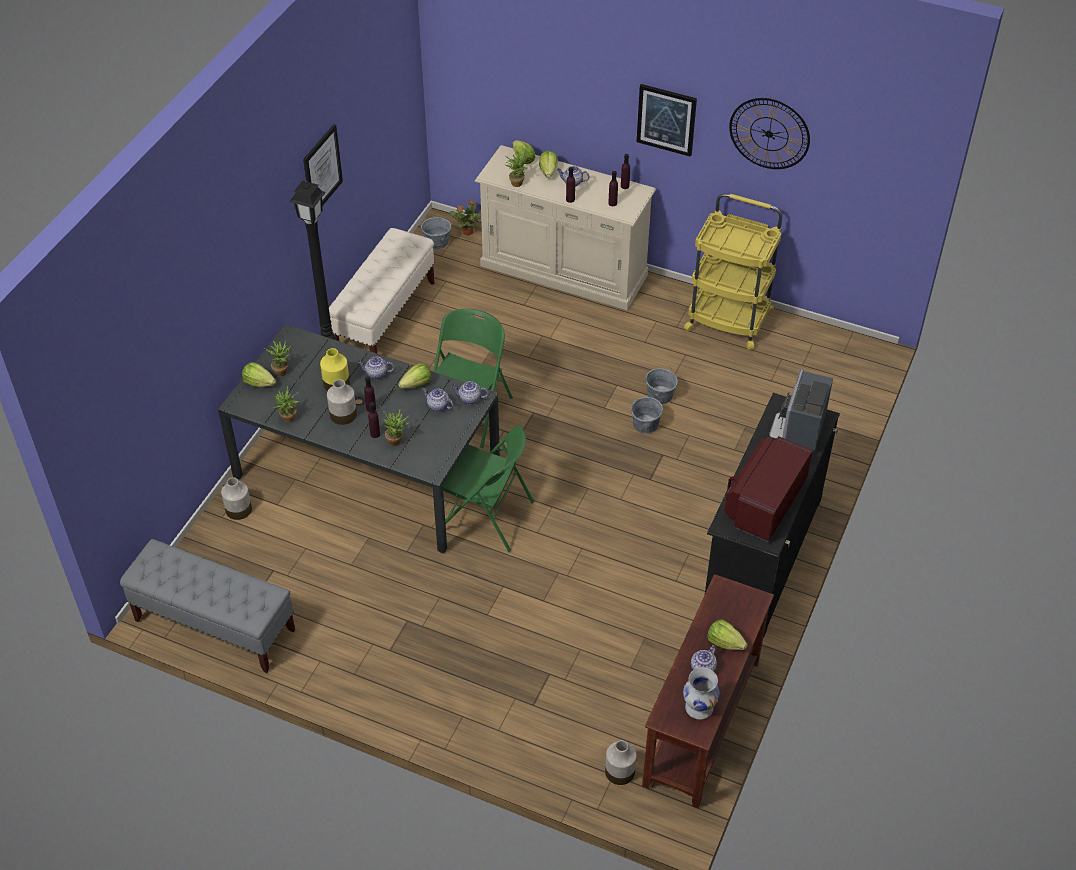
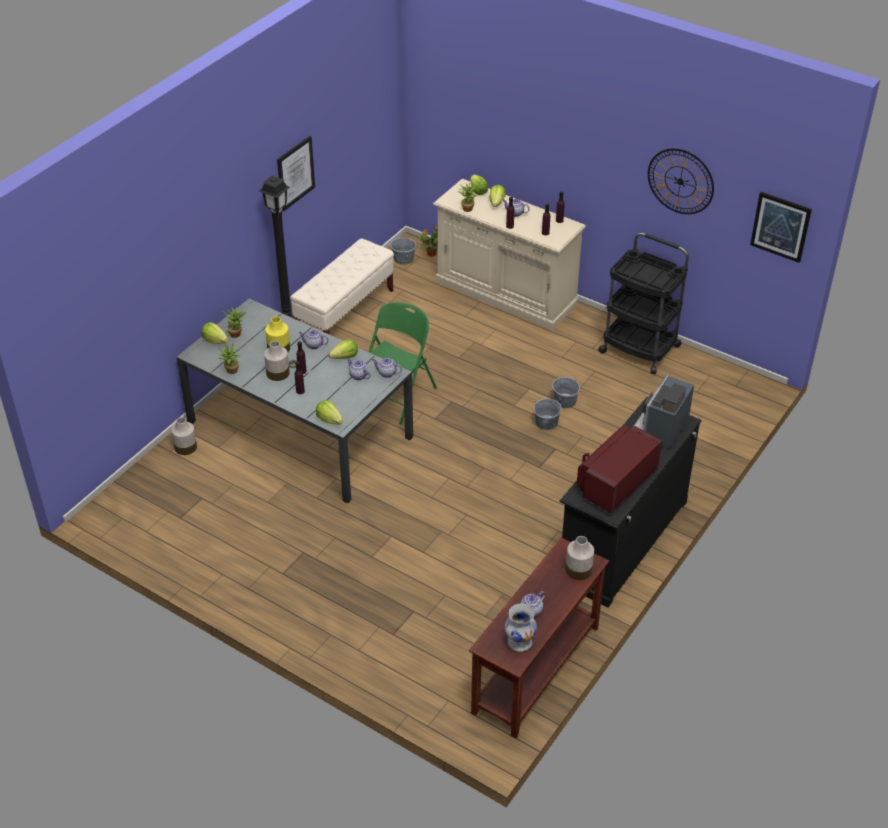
camera: 10 degrees right, 5 degrees down
(214, 625) = (142, 534): grey bench -> none
(397, 440) = (317, 398): potted plant -> none
(485, 516) = (390, 478): green chair -> none
(619, 771) = (454, 698): beige vase -> beige vase (578, 569)
(666, 119) = (596, 163): picture -> picture (780, 226)
(725, 642) = (556, 593): lettuce -> lettuce (329, 420)
(728, 321) = (638, 349): yellow cart -> black cart

